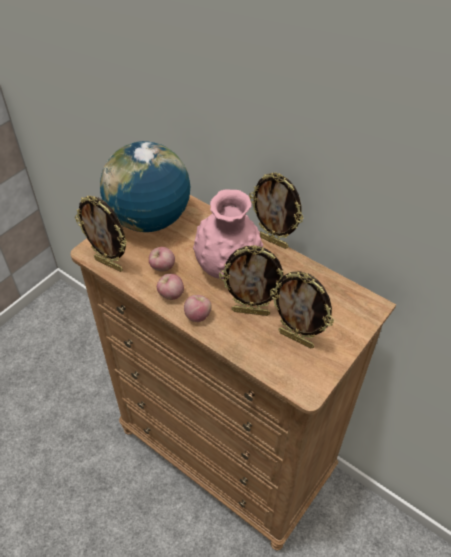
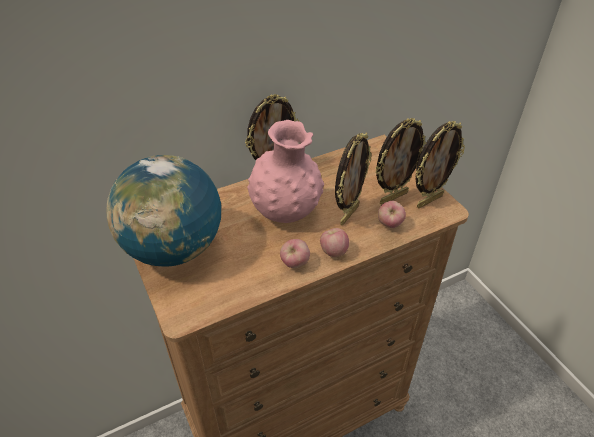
camera: 65 degrees left, 5 degrees down
(109, 264) = (216, 303): picture frame -> picture frame (429, 200)
(162, 268) = (253, 259): apple -> apple (389, 224)

